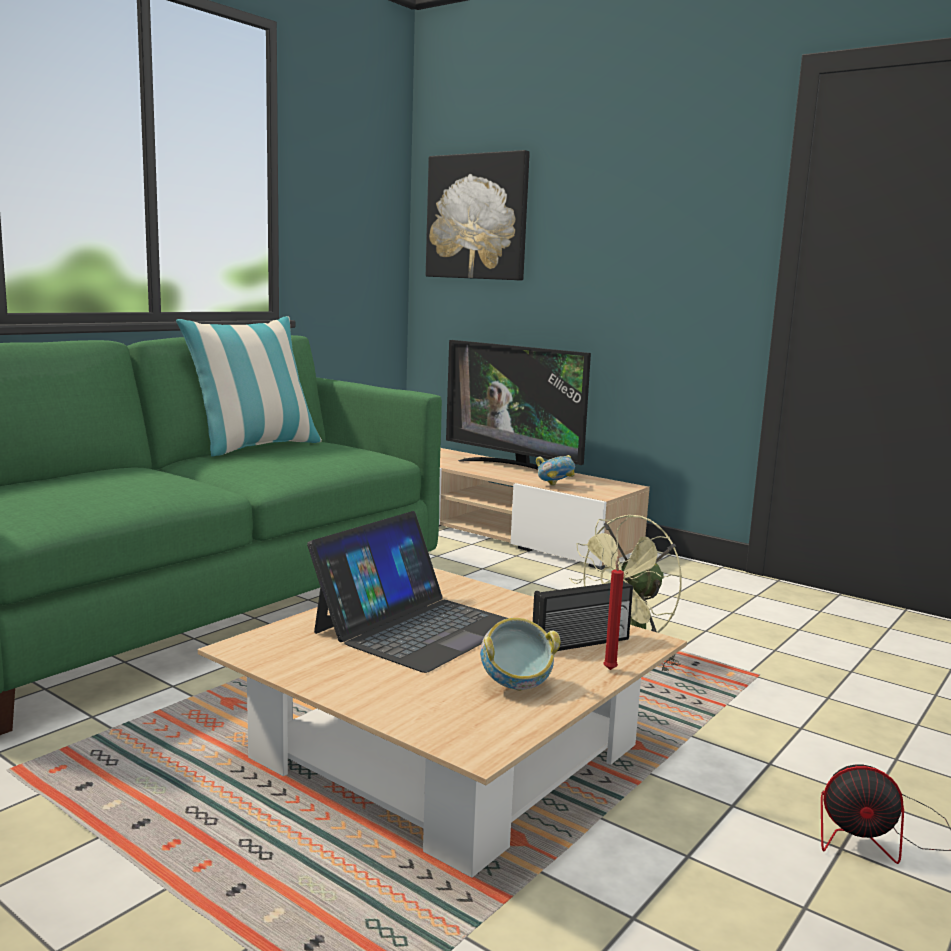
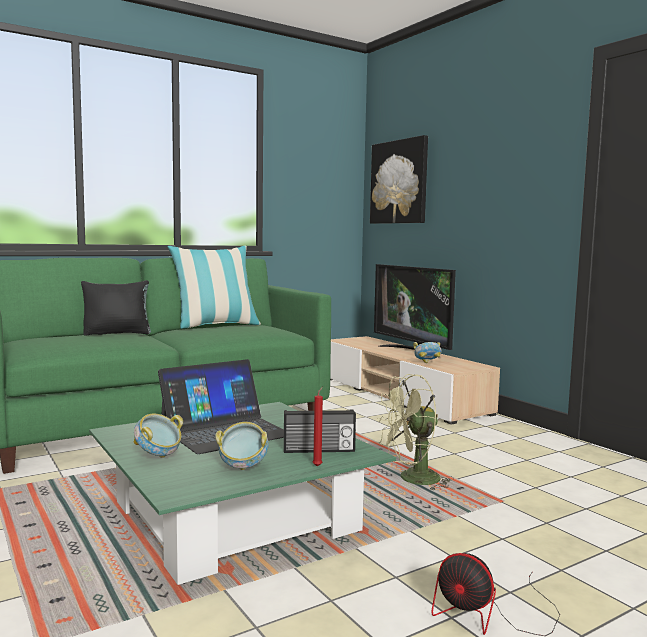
camera: 20 degrees right, 5 degrees down
(122, 472) = (117, 333): none -> black pillow
(371, 685) = (158, 456): none -> bowl
(447, 751) = (235, 516): beige coffee table -> green coffee table

